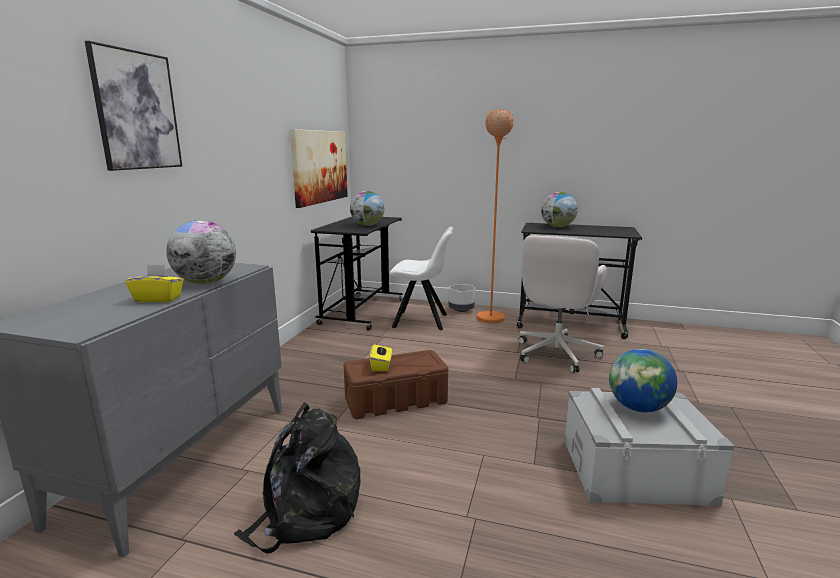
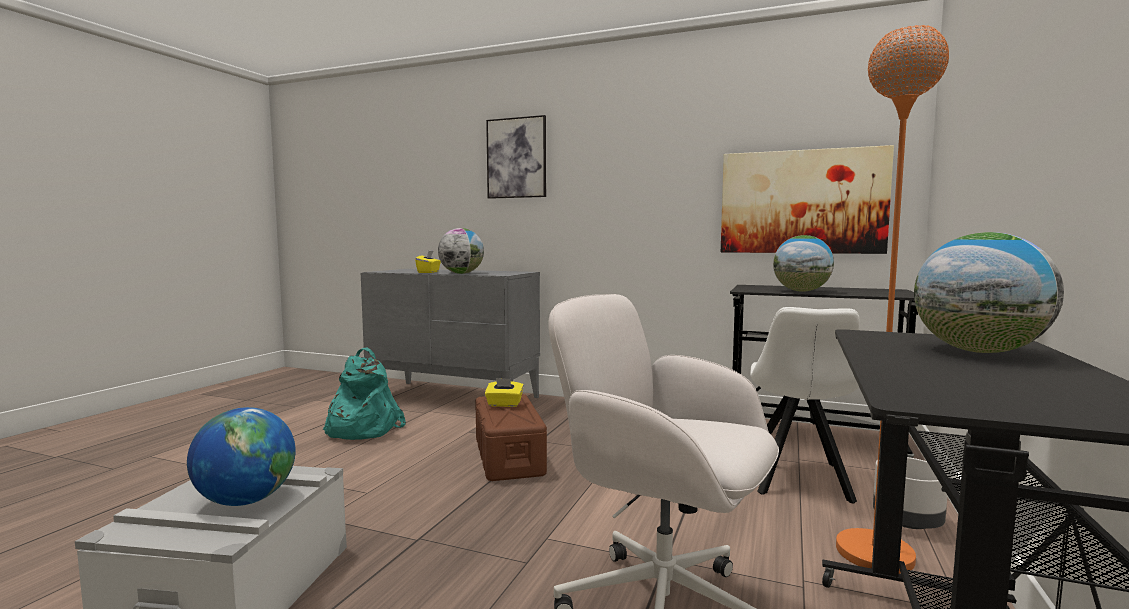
camera: 95 degrees right, 10 degrees down
(306, 512) = (360, 429): black backpack -> turquoise backpack

